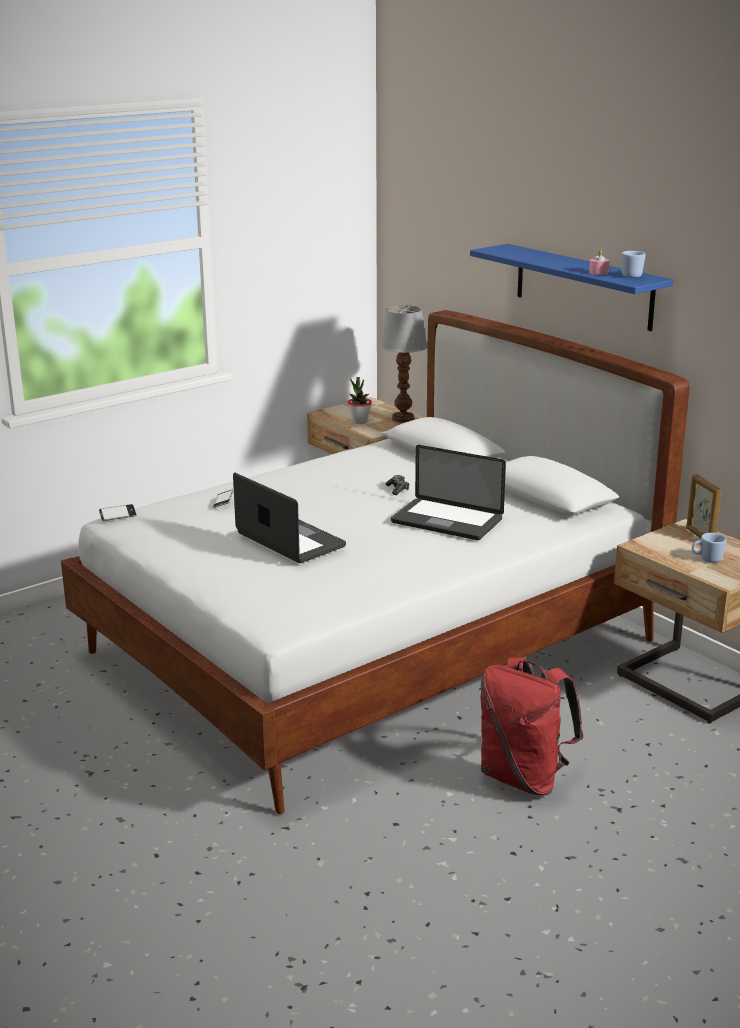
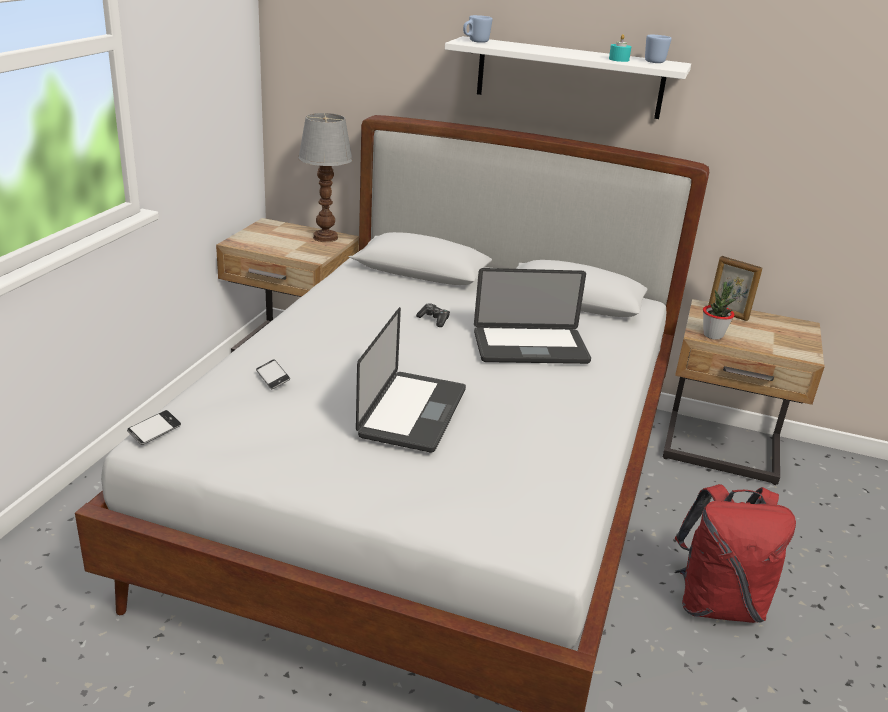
camera: 35 degrees left, 5 degrees up
(290, 540) = (413, 413): laptop -> laptop turned 90 degrees clockwise
(359, 421) = (285, 246): potted plant -> potted plant (713, 335)
(583, 286) = (569, 78): blue shelf -> white shelf
(599, 272) = (619, 59): pink candle -> turquoise candle
(707, 559) = (765, 336): blue mug -> blue mug (475, 41)

